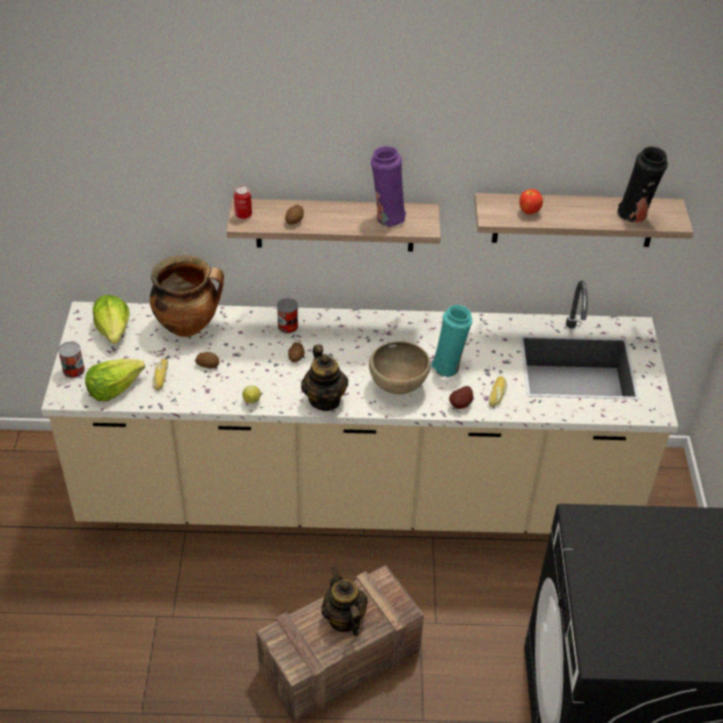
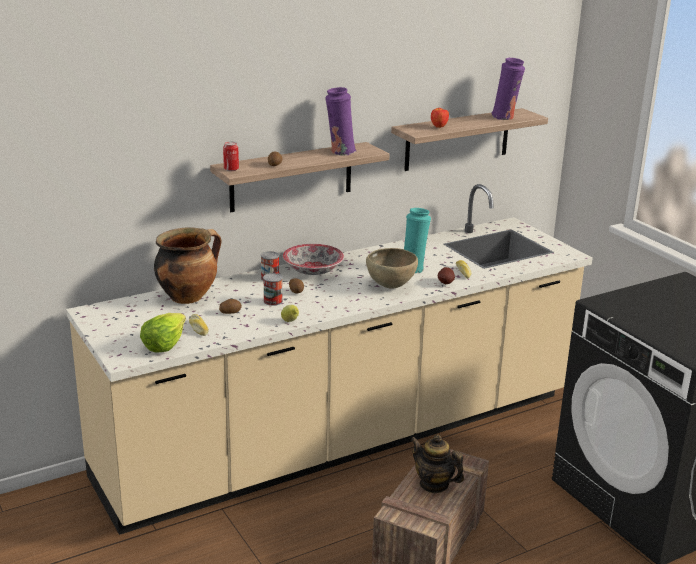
camera: 30 degrees left, 20 degrees down
(73, 370) = (114, 344): can -> can (273, 301)
(114, 330) = (125, 315): lettuce -> none
(325, 399) = (345, 306): teapot -> none
(340, 330) = (312, 270): none -> bowl
(635, 215) = (505, 117): black vase -> purple vase

